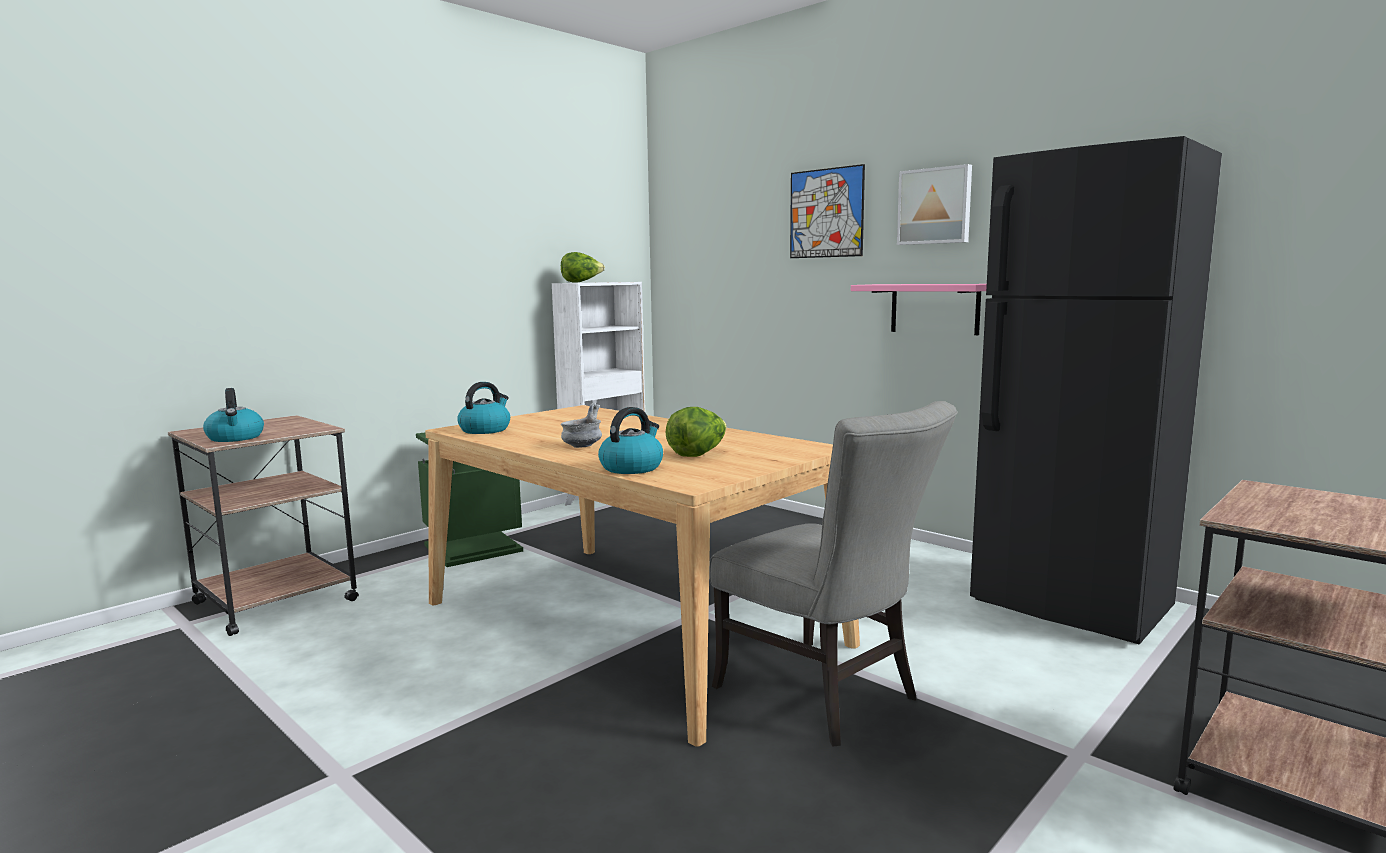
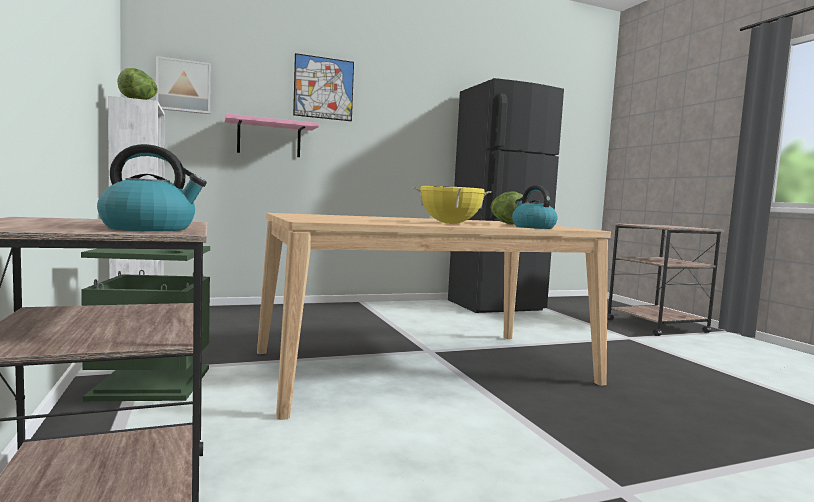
camera: 65 degrees left, 5 degrees down
(485, 430) = (334, 220): kettle -> none
(582, 446) = (450, 223): grey bowl -> yellow cooking pot
(826, 695) = (561, 353): grey chair -> none
(934, 308) = (398, 158): pink shelf -> pink shelf (269, 138)
(935, 206) = (399, 98): picture -> picture (183, 86)

